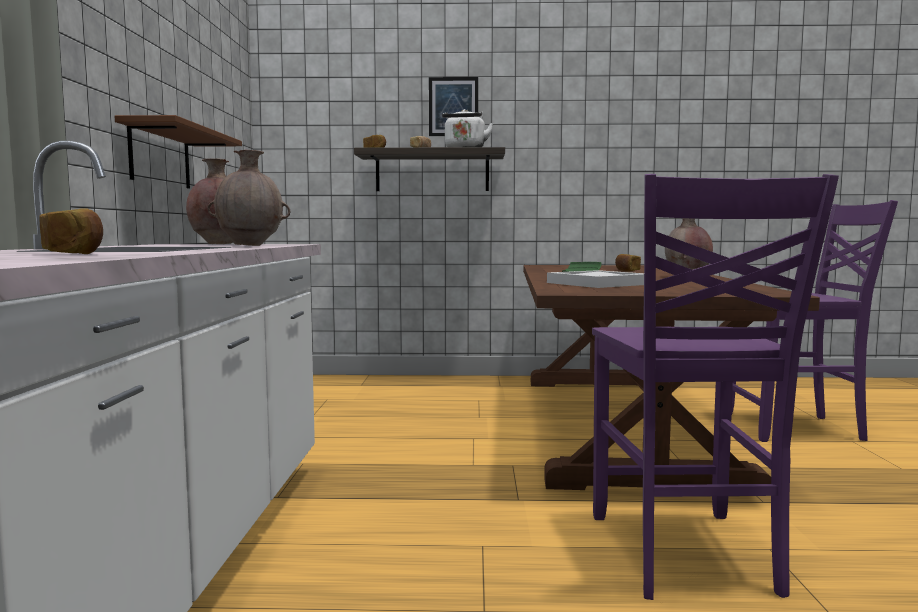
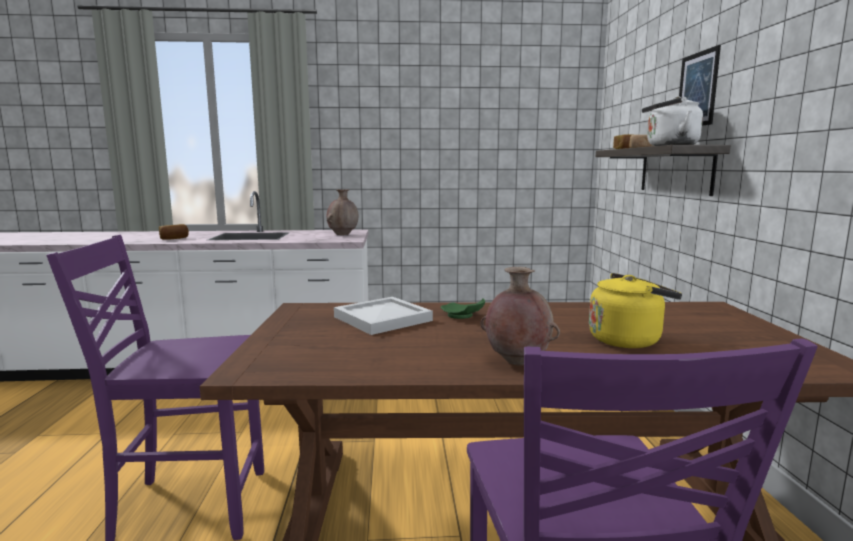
camera: 85 degrees right, 5 degrees up
(160, 157) = (428, 176): brown shelf -> none
(250, 245) = (302, 239): brown vase -> none
(626, 270) = (627, 340): bread -> yellow kettle

